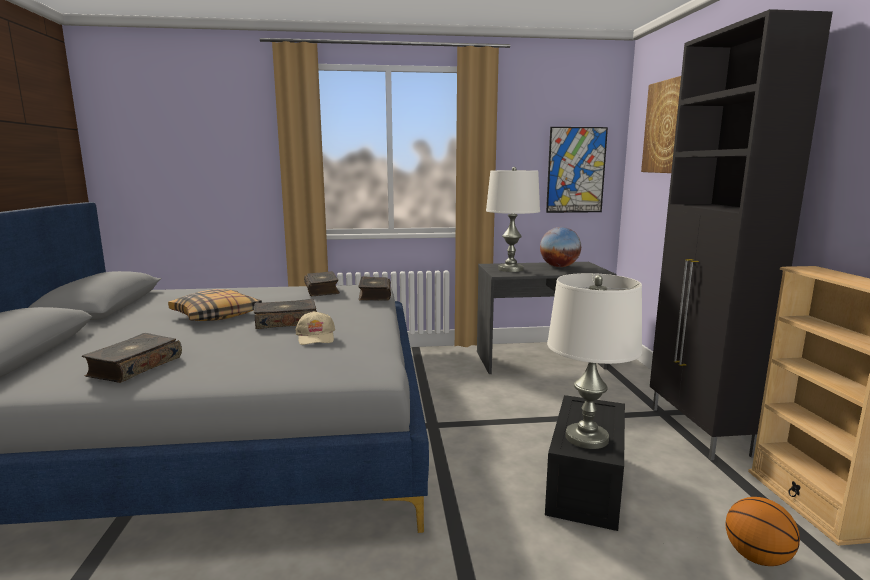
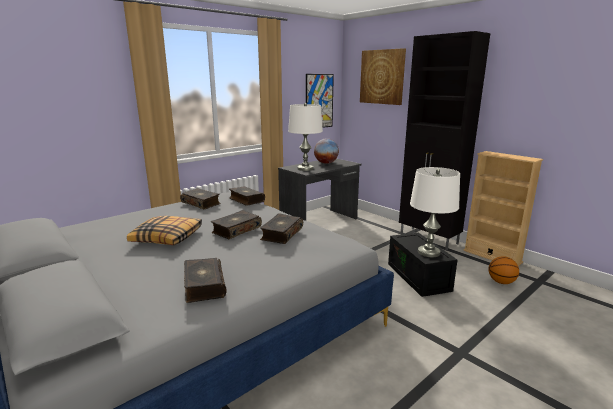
camera: 35 degrees left, 5 degrees up
(316, 337) = (281, 234): beige cap -> book

